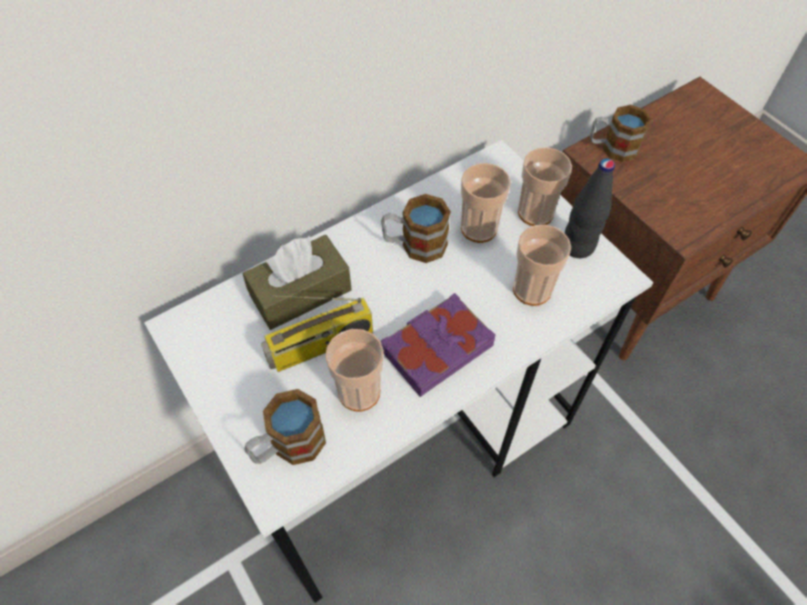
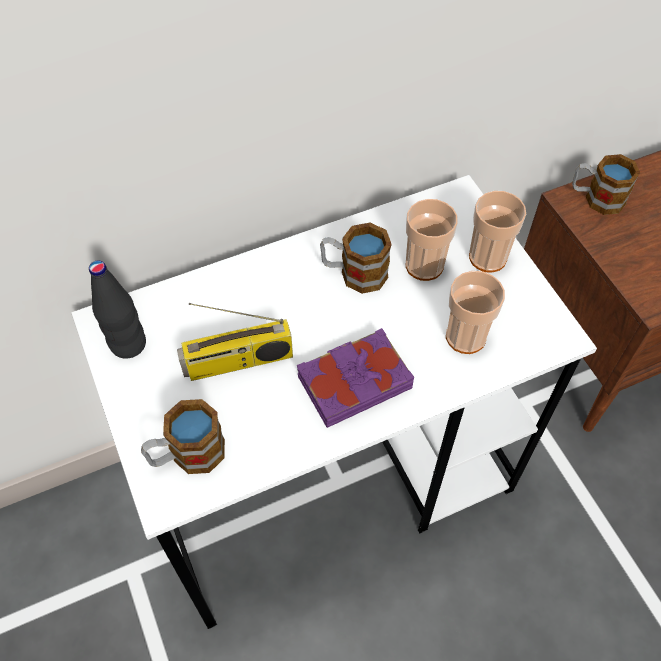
camera: 10 degrees right, 0 degrees up
(301, 293) = (229, 305): brown tissue box -> none
(359, 392) = (267, 413): cup -> none
(578, 246) = (524, 299): black bottle -> black bottle (128, 344)

